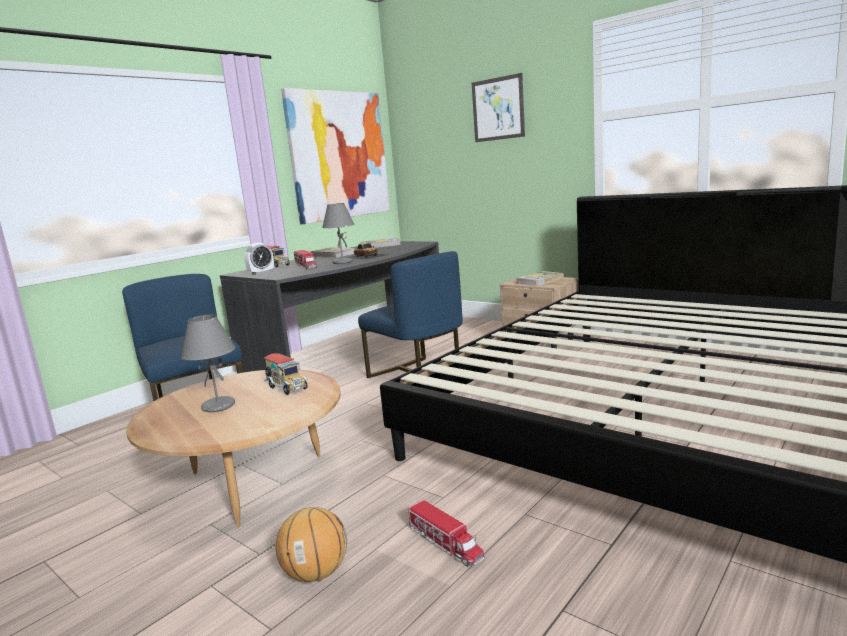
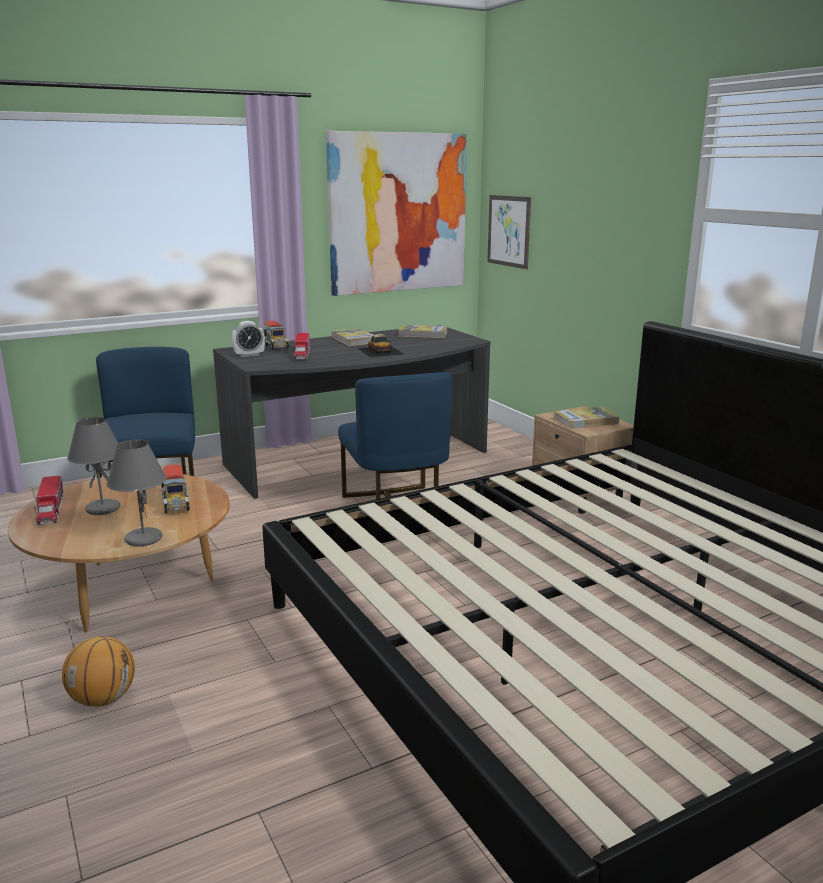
camera: 20 degrees right, 5 degrees up
(342, 262) = (342, 356): grey table lamp -> grey table lamp (143, 539)
(445, 543) = (229, 710): toy truck -> toy truck (51, 510)
(498, 109) = (592, 178): picture -> picture (509, 231)

